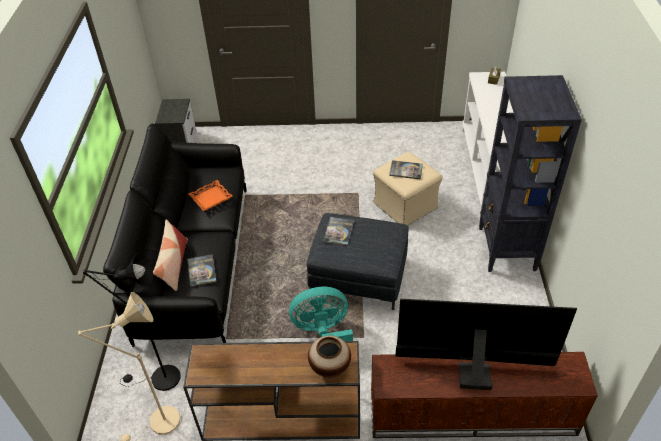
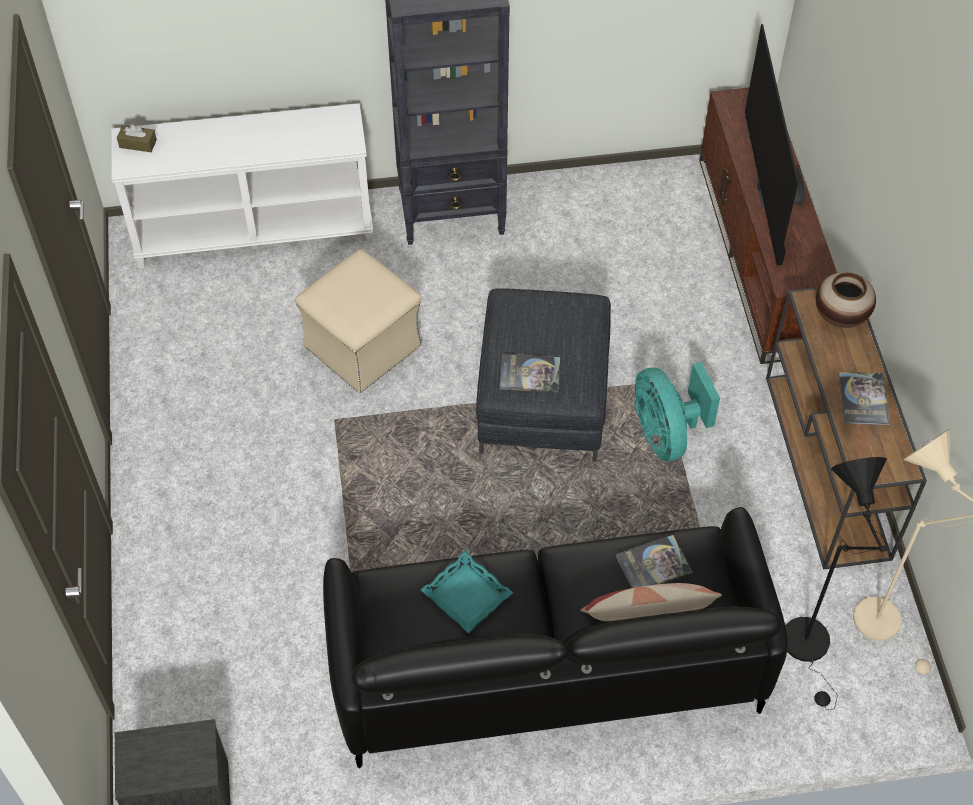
camera: 100 degrees left, 10 degrees up
(211, 198) = (467, 595): orange tray -> turquoise tray
(406, 170) = (358, 294): book -> book (863, 399)

